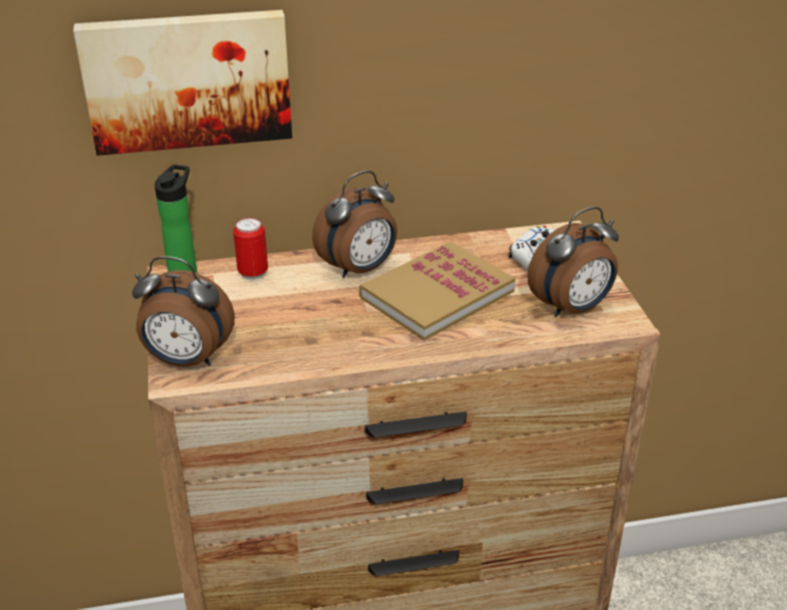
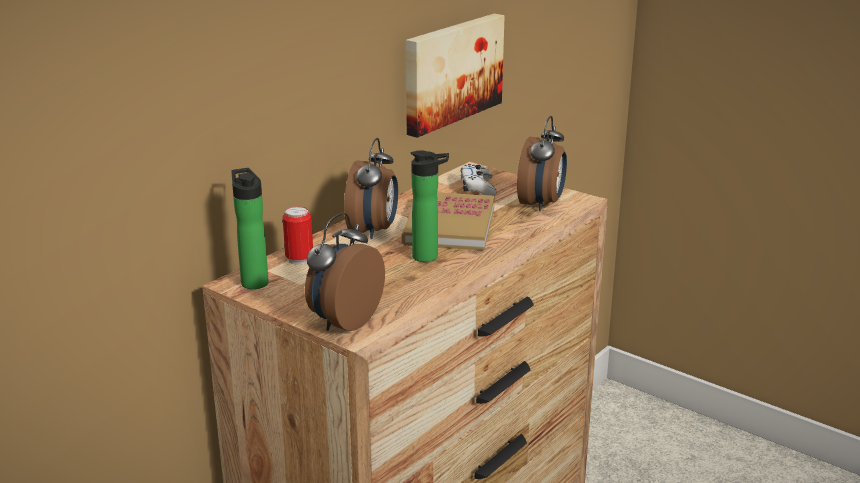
camera: 40 degrees left, 10 degrees down
(187, 80) = (223, 91): picture -> picture (451, 72)
(187, 360) = (343, 321): alarm clock -> alarm clock turned 150 degrees clockwise
(362, 324) = (429, 257): none -> bottle

